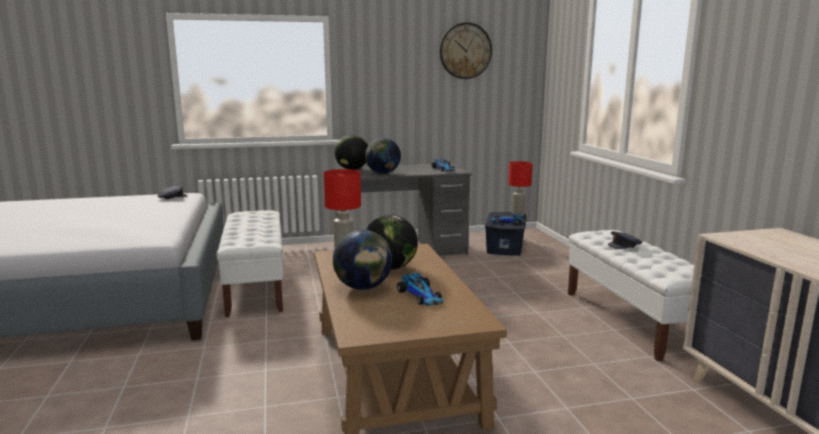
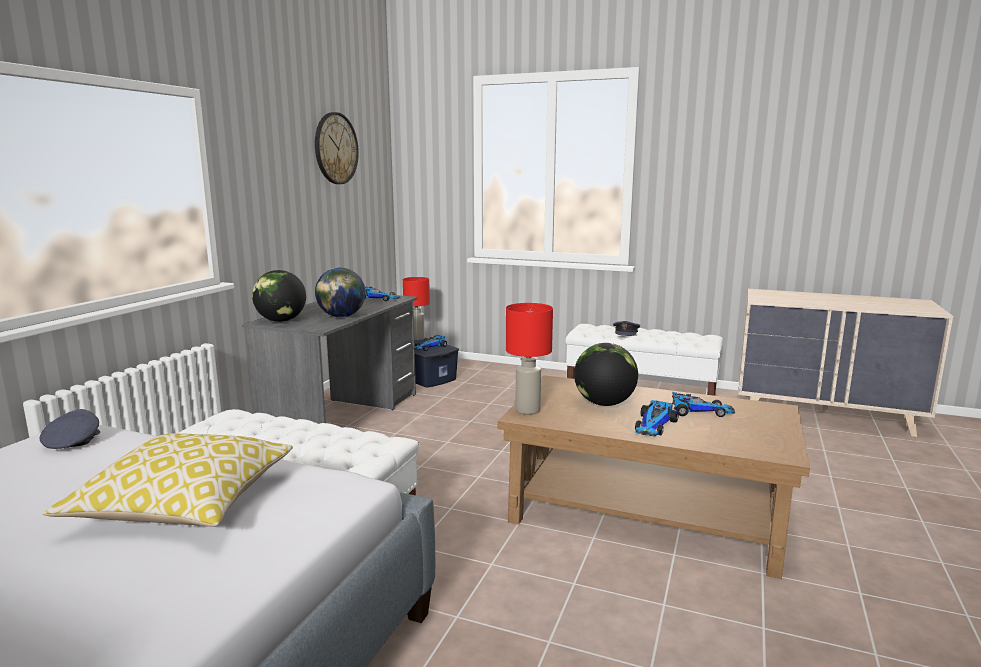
camera: 55 degrees left, 0 degrees up
(118, 224) = (184, 504): none -> pillow
(363, 288) = (654, 426): globe -> toy car

